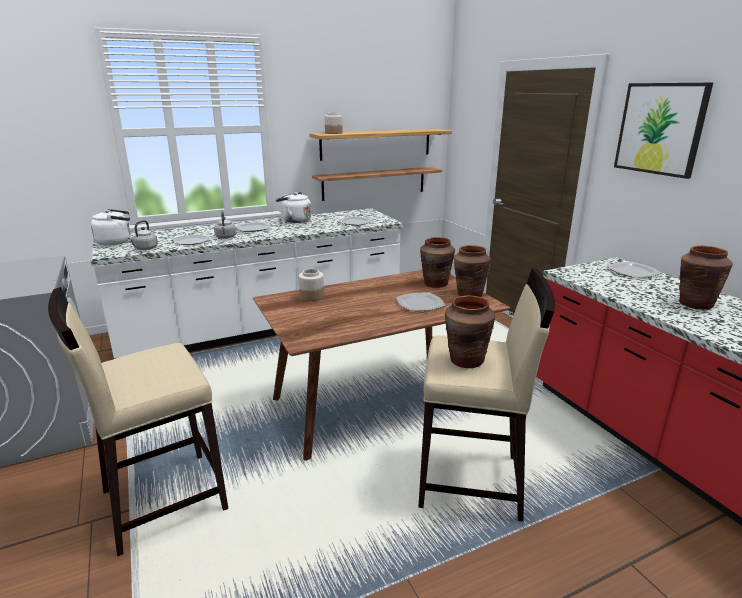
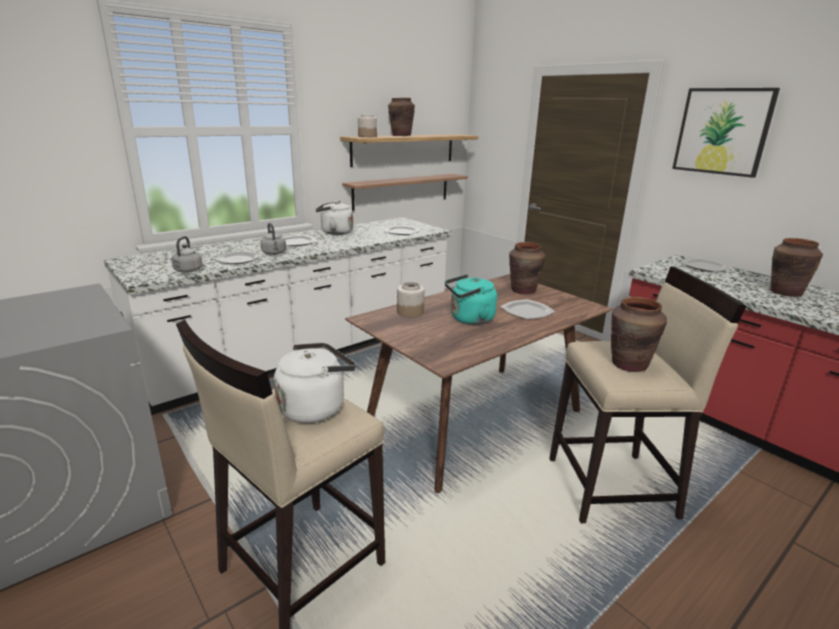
camera: 15 degrees left, 0 degrees up
(116, 242) = (141, 264): white kettle -> white kettle (315, 407)
(358, 307) = (469, 319): none -> turquoise kettle
(469, 294) = (564, 298): brown vase -> brown vase (401, 136)

